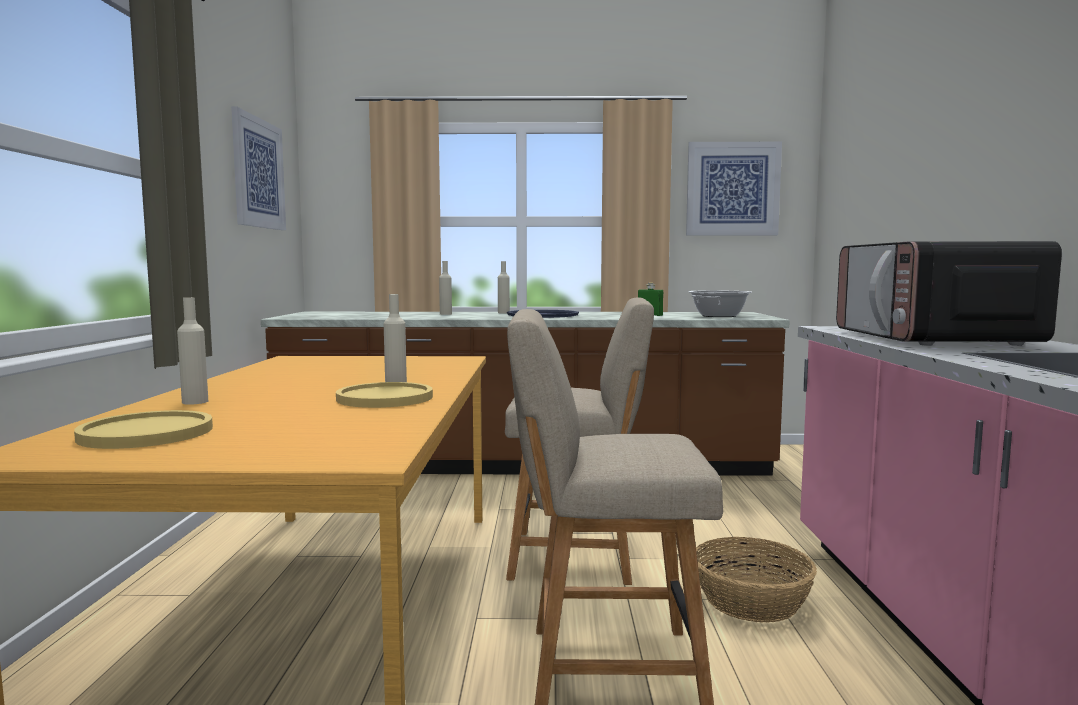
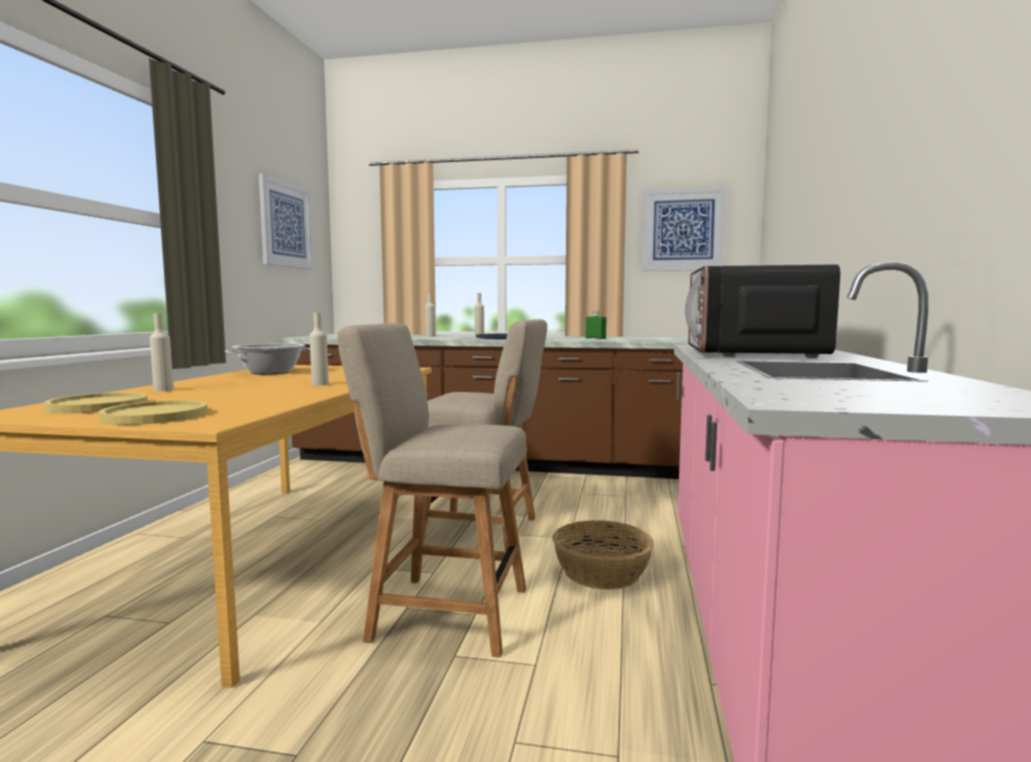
camera: 10 degrees right, 0 degrees up
(385, 398) = (296, 391): yellow plate -> yellow plate (155, 415)
(719, 316) = (653, 339): cooking pot -> cooking pot (270, 372)

